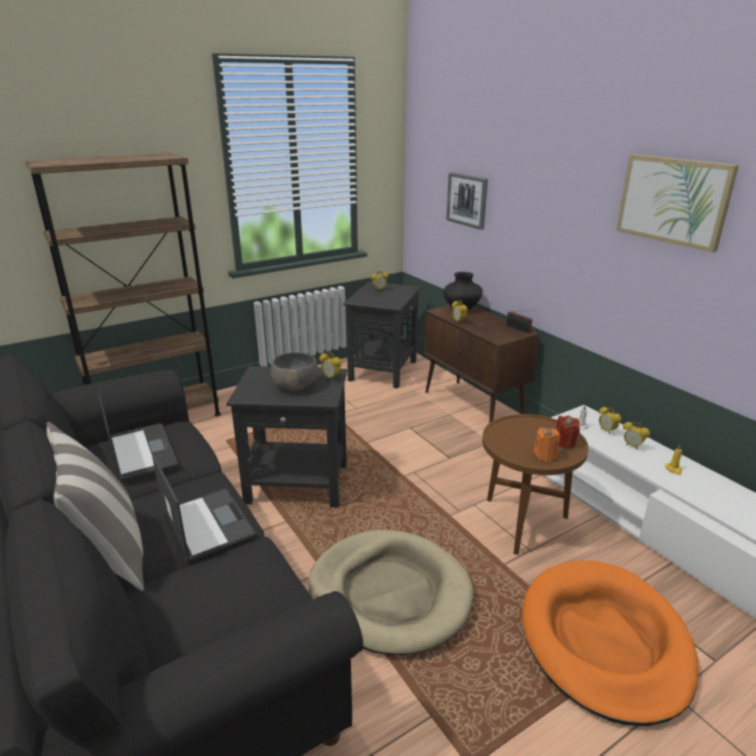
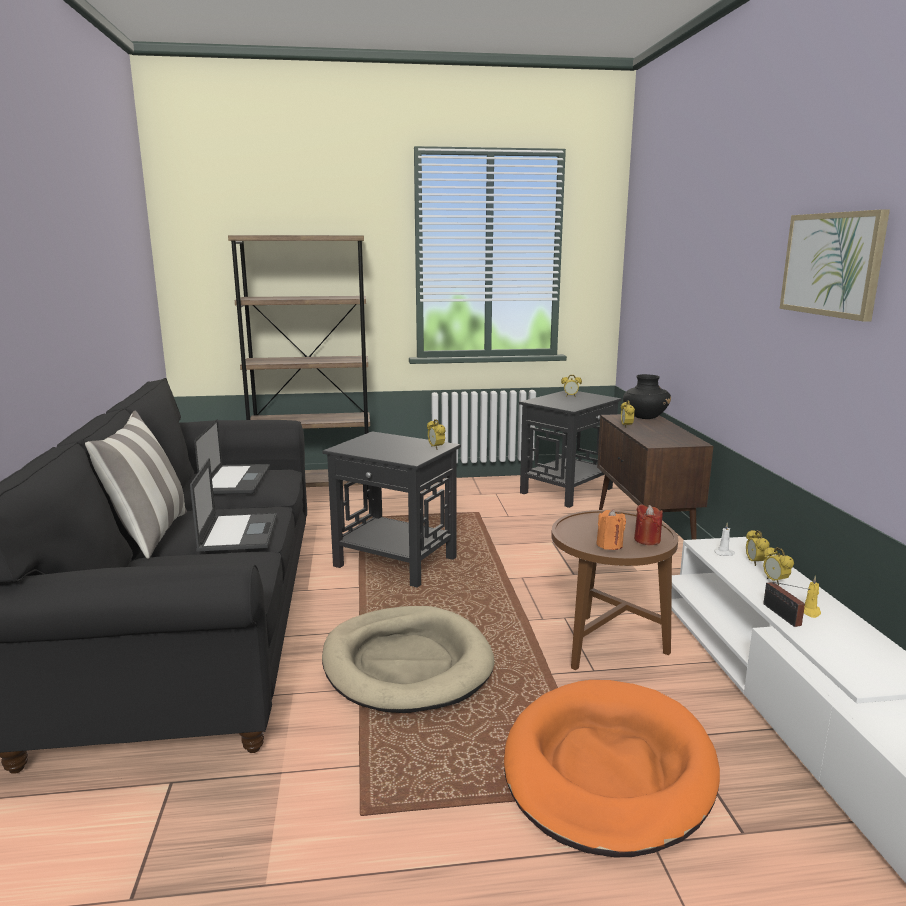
camera: 25 degrees right, 10 degrees down
(295, 386) = (395, 448): grey bowl -> none
(467, 200) = (666, 294): picture -> none
(519, 329) = (692, 439): radio -> radio (783, 616)

